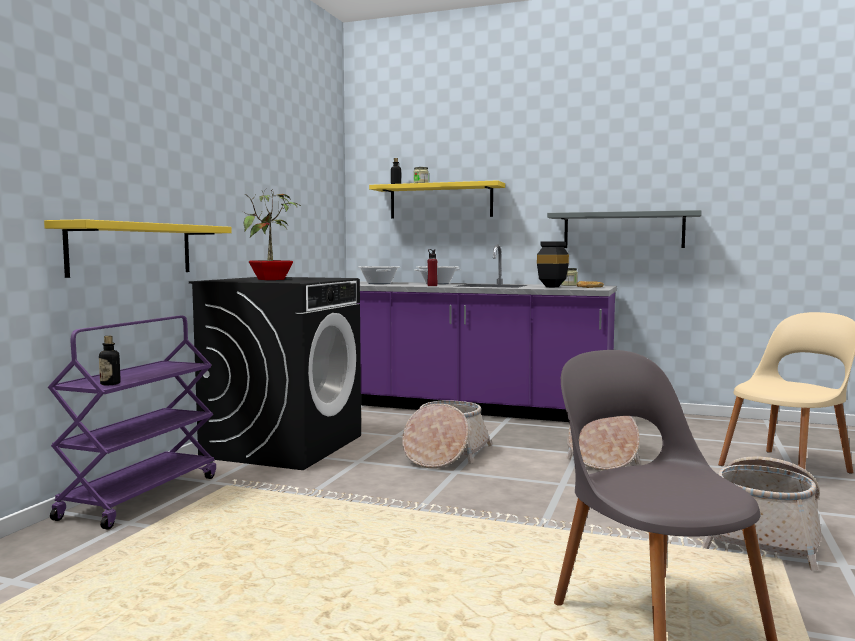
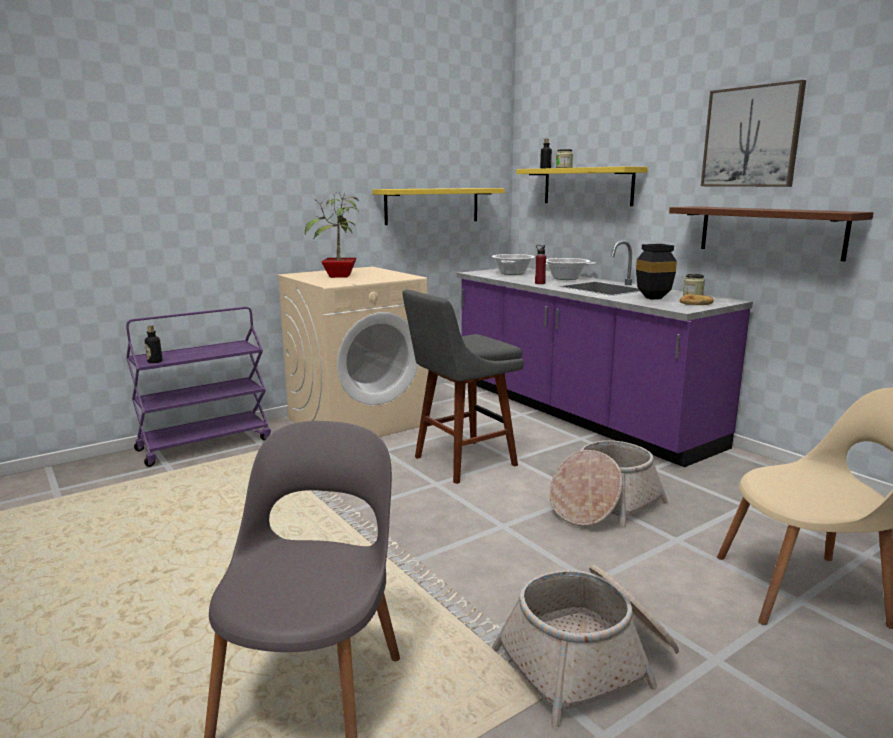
camera: 35 degrees right, 10 degrees up
(132, 249) = (213, 250): yellow shelf -> yellow shelf (432, 205)
(284, 446) = (358, 421): black washing machine -> beige washing machine
(445, 454) = (460, 462): basket -> grey stool
(599, 159) = (751, 137): none -> picture
(623, 230) = (770, 231): grey shelf -> brown shelf

